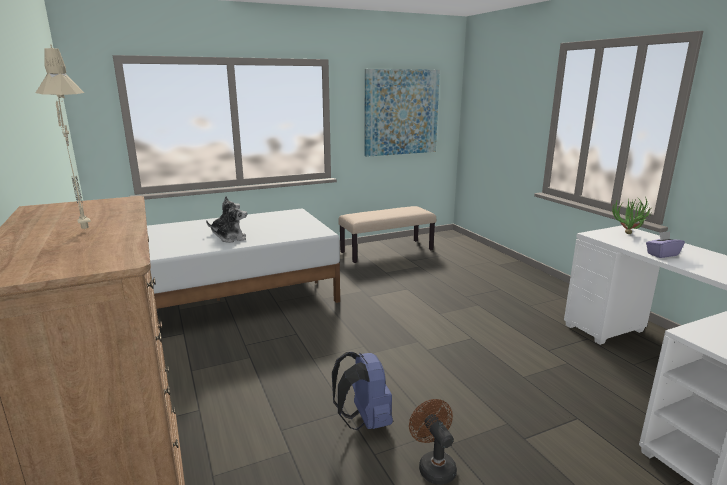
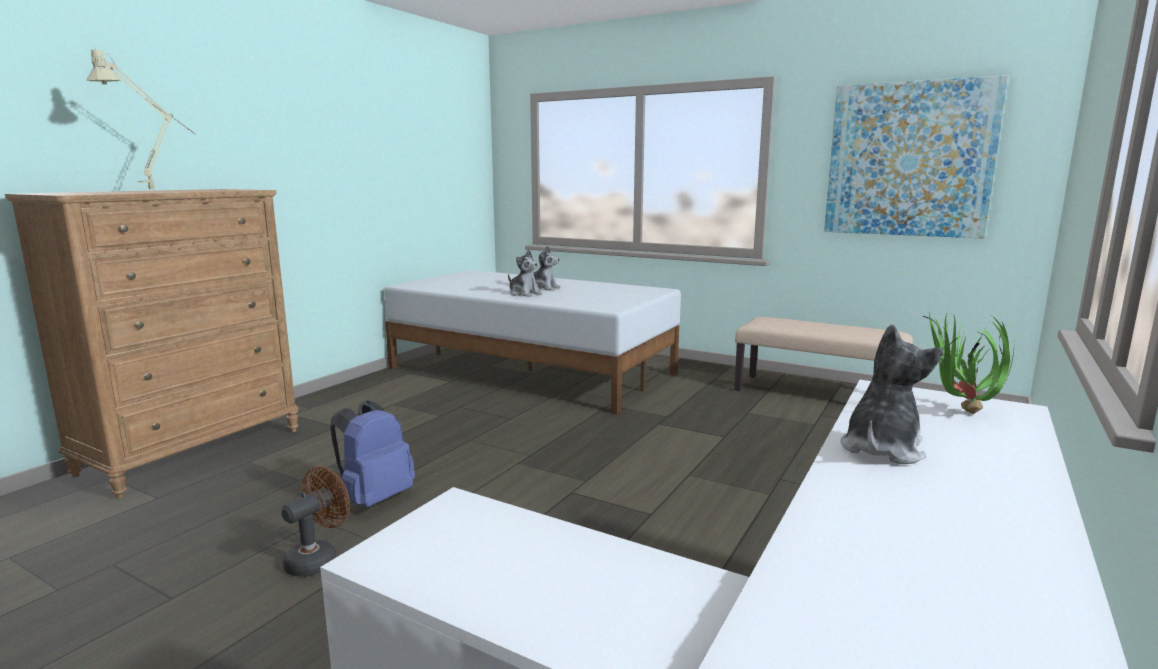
camera: 55 degrees right, 5 degrees down
(662, 254) = (881, 449): purple tissue box -> plush toy

